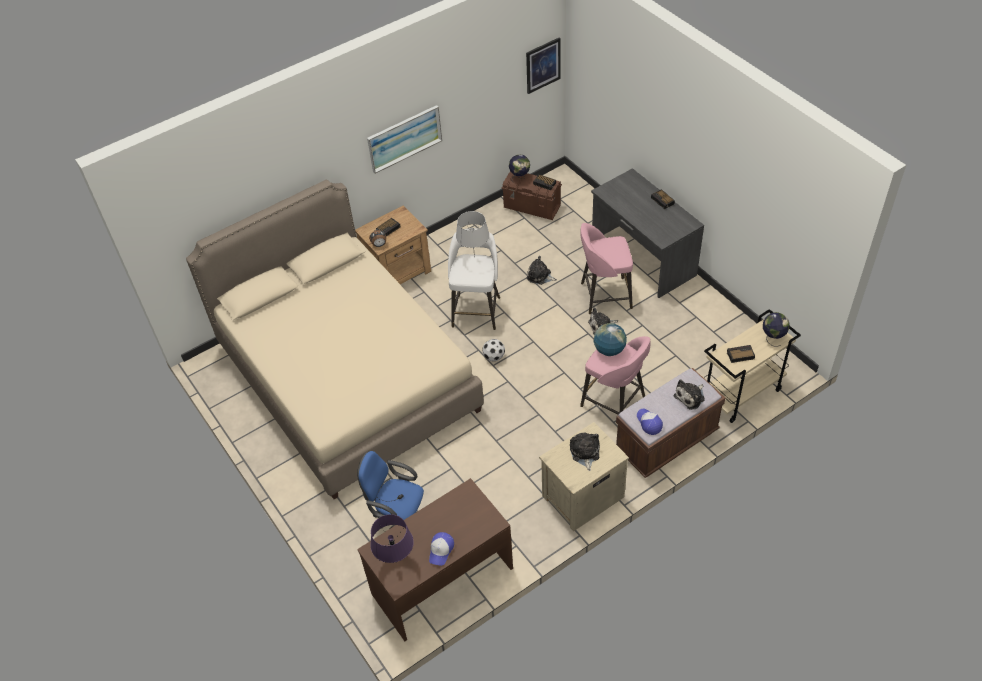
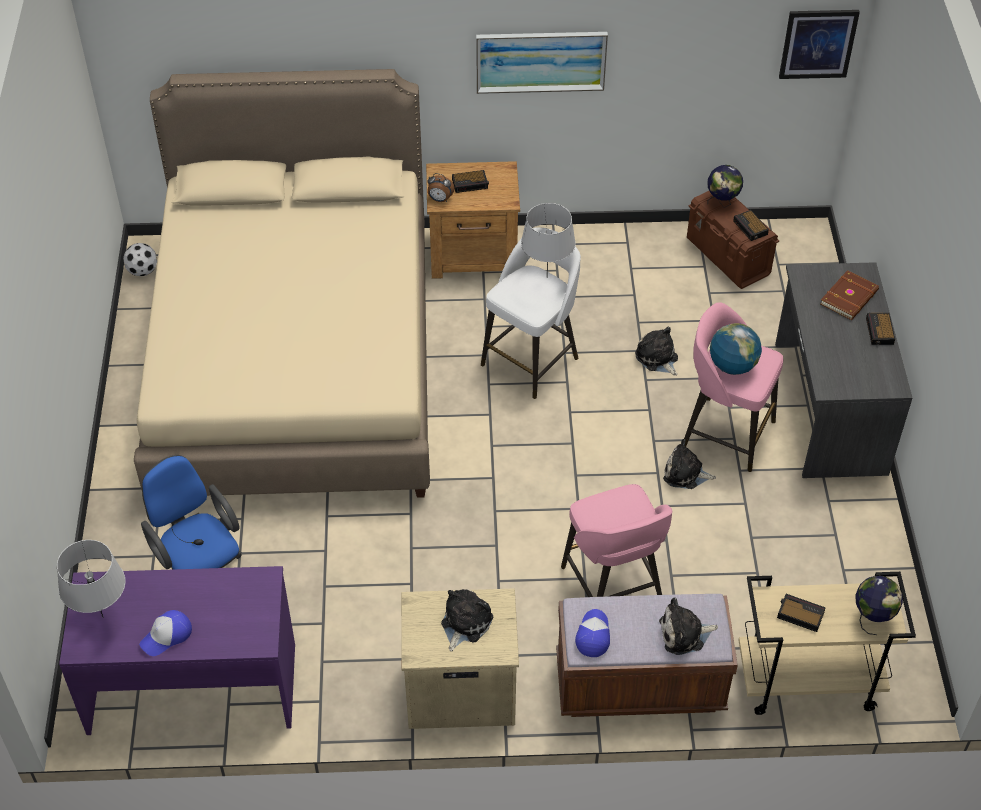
camera: 30 degrees right, 0 degrees up
(396, 562) = (102, 617): purple table lamp -> grey table lamp
(441, 580) = (193, 686): brown desk -> purple desk
(494, 357) = (503, 435): football -> football (143, 271)
(609, 350) = (619, 502): globe -> globe (732, 366)
(635, 191) = (850, 297): none -> brown book

